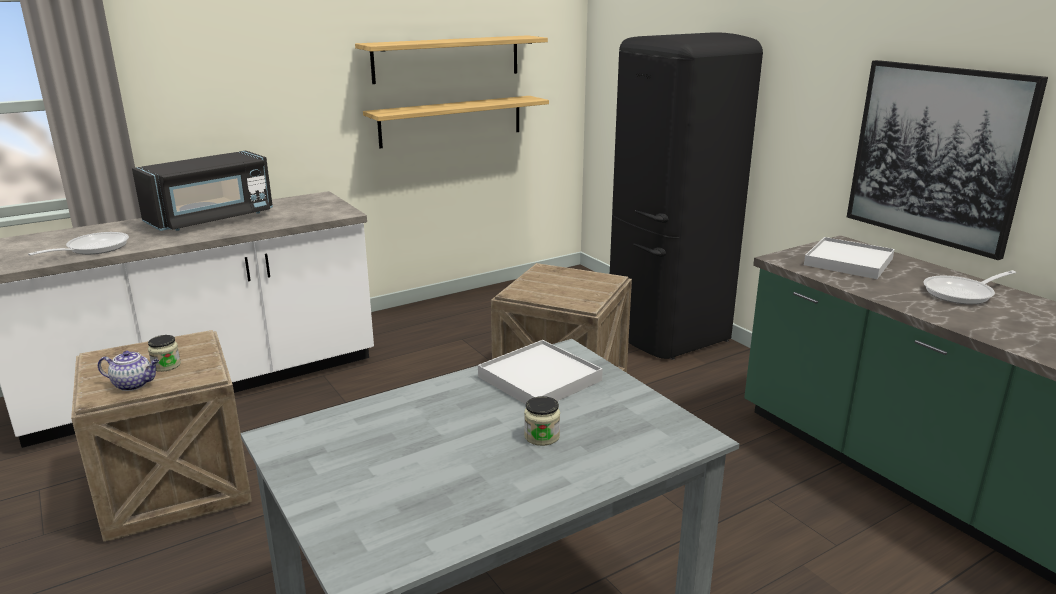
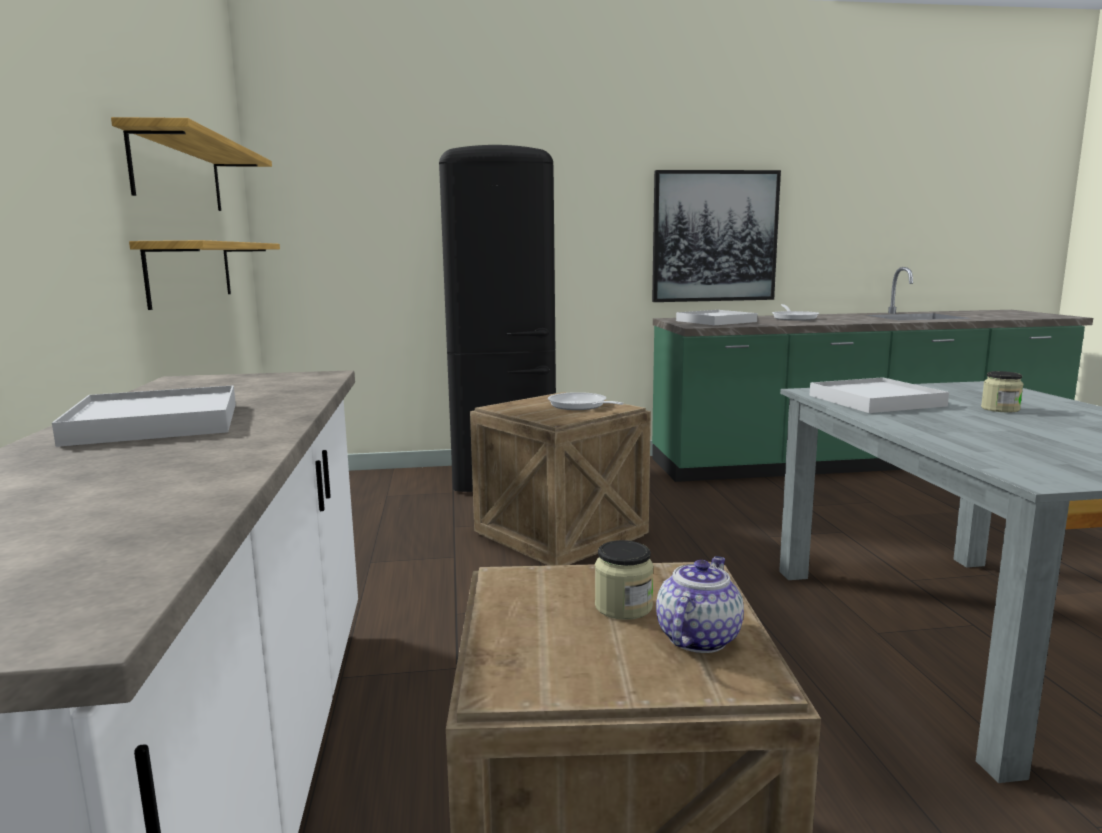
camera: 65 degrees left, 10 degrees down
(93, 249) = (151, 500): frying pan -> frying pan (580, 406)
(211, 219) = (155, 423): black microwave -> white tray

